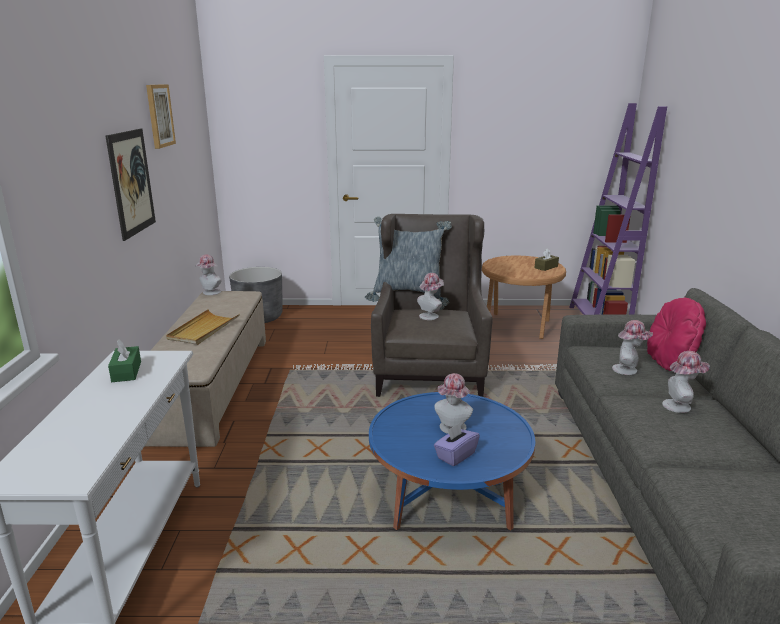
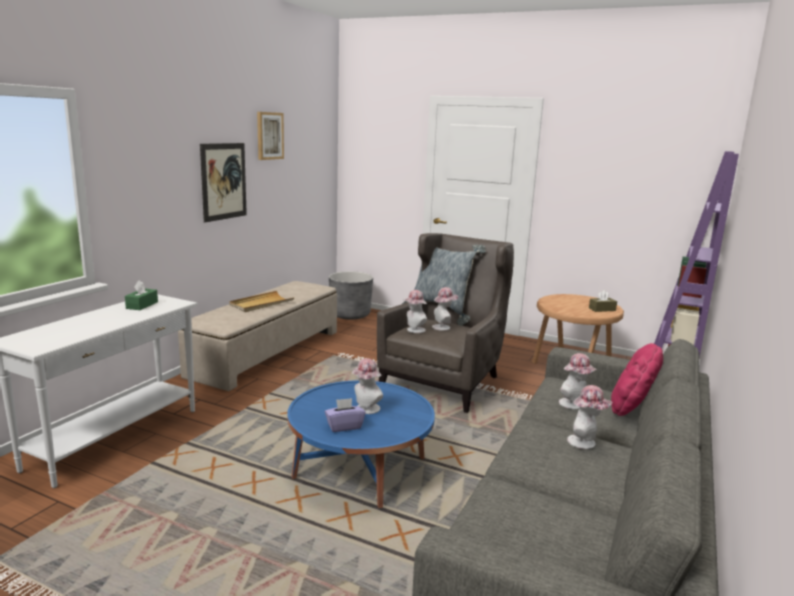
camera: 25 degrees right, 5 degrees down
(210, 293) = (296, 282): hat -> hat (414, 330)

